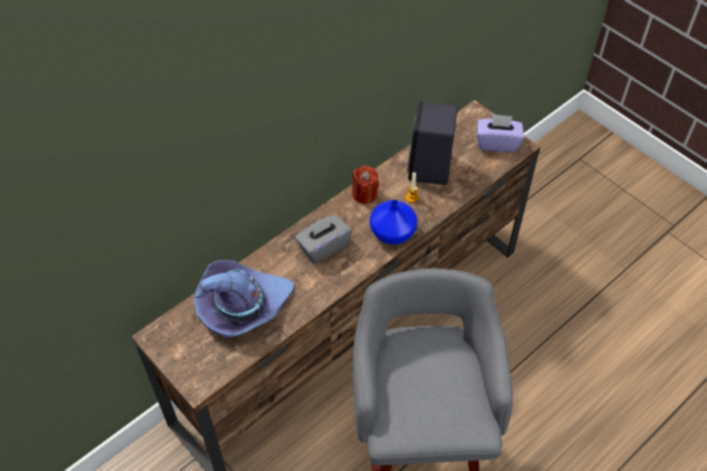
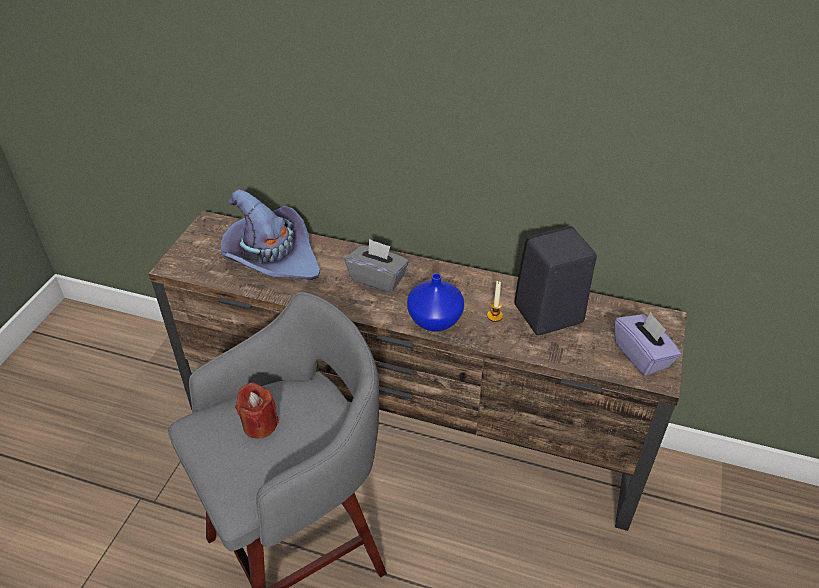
camera: 60 degrees right, 10 degrees down
(364, 194) = (467, 280): red candle -> red candle (260, 424)

